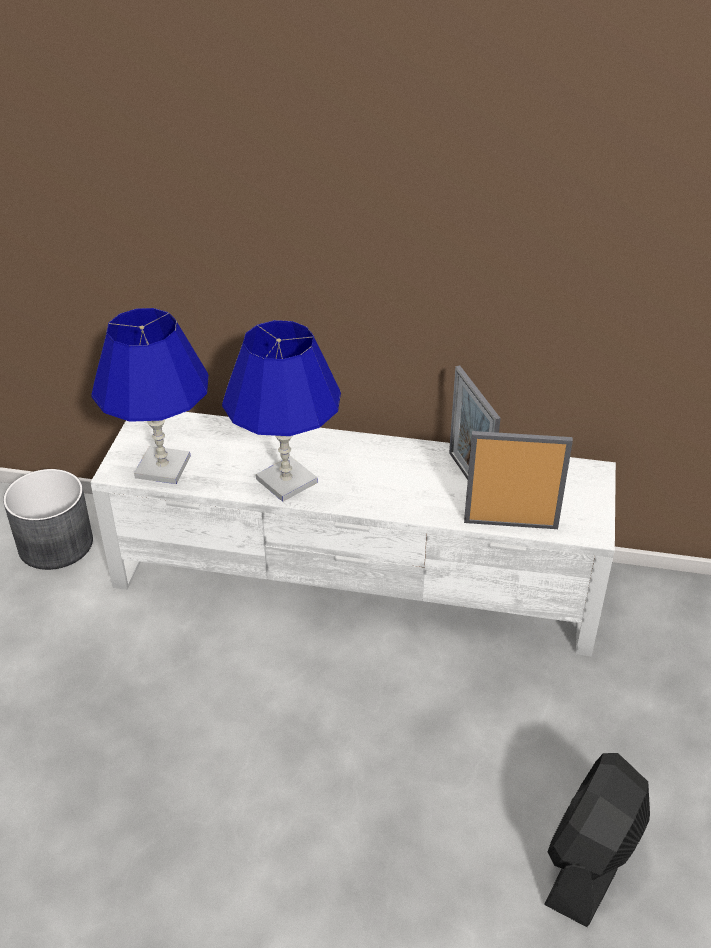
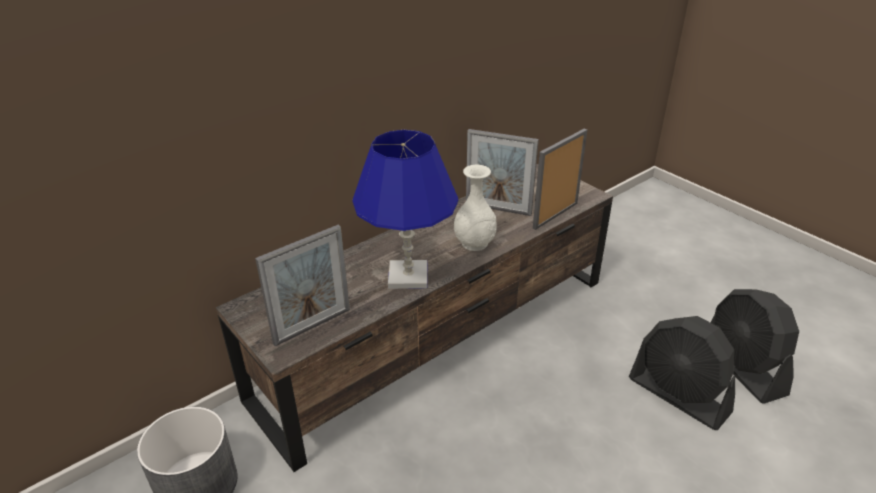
camera: 50 degrees left, 5 degrees down
(163, 467) = (312, 326): blue table lamp -> picture frame
(358, 578) = (439, 336): white tv stand -> brown tv stand
(387, 494) = (474, 244): none -> white vase
(475, 816) = (679, 395): none -> black fan

